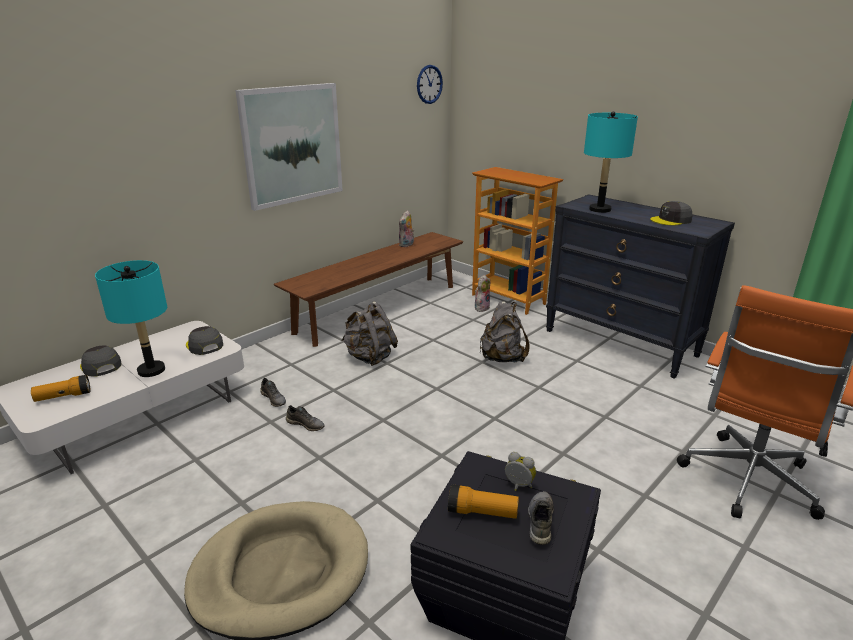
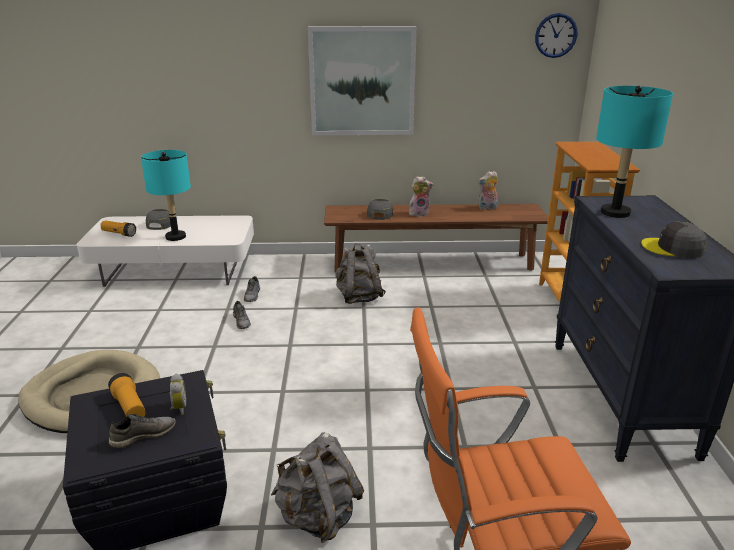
camera: 45 degrees right, 0 degrees up
(204, 345) = (225, 233): grey cap -> grey cap (380, 214)
(481, 307) = (526, 299): plush toy -> plush toy (419, 213)
(502, 358) = (463, 349): grey backpack -> grey backpack (318, 517)

